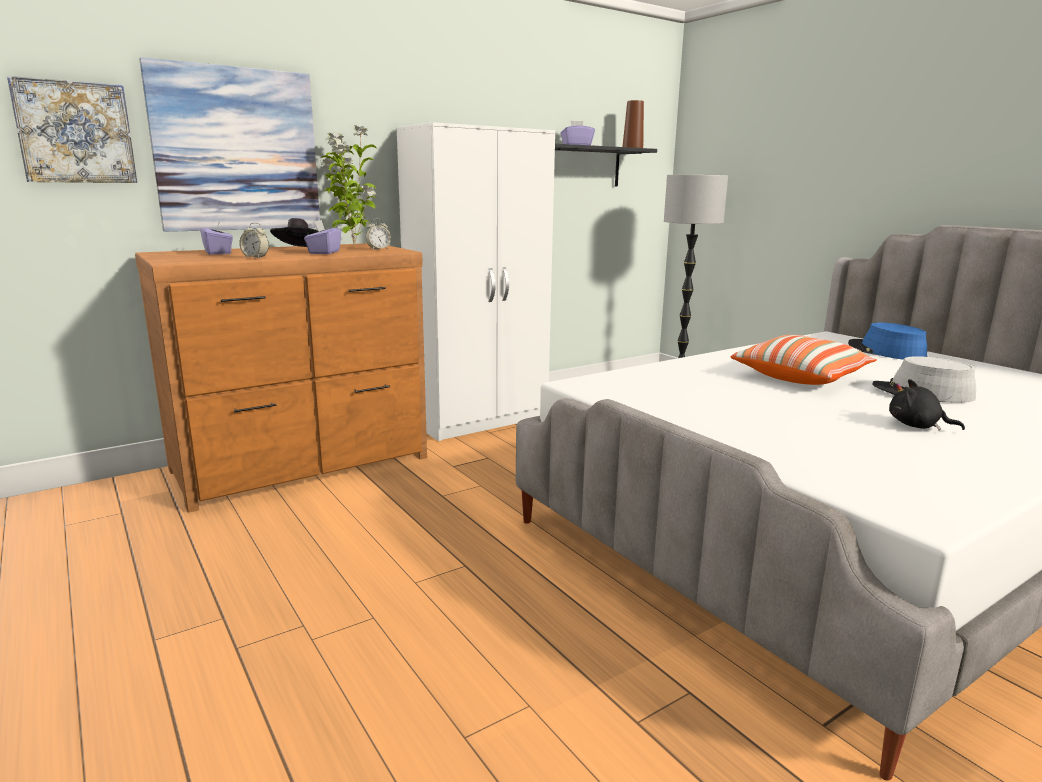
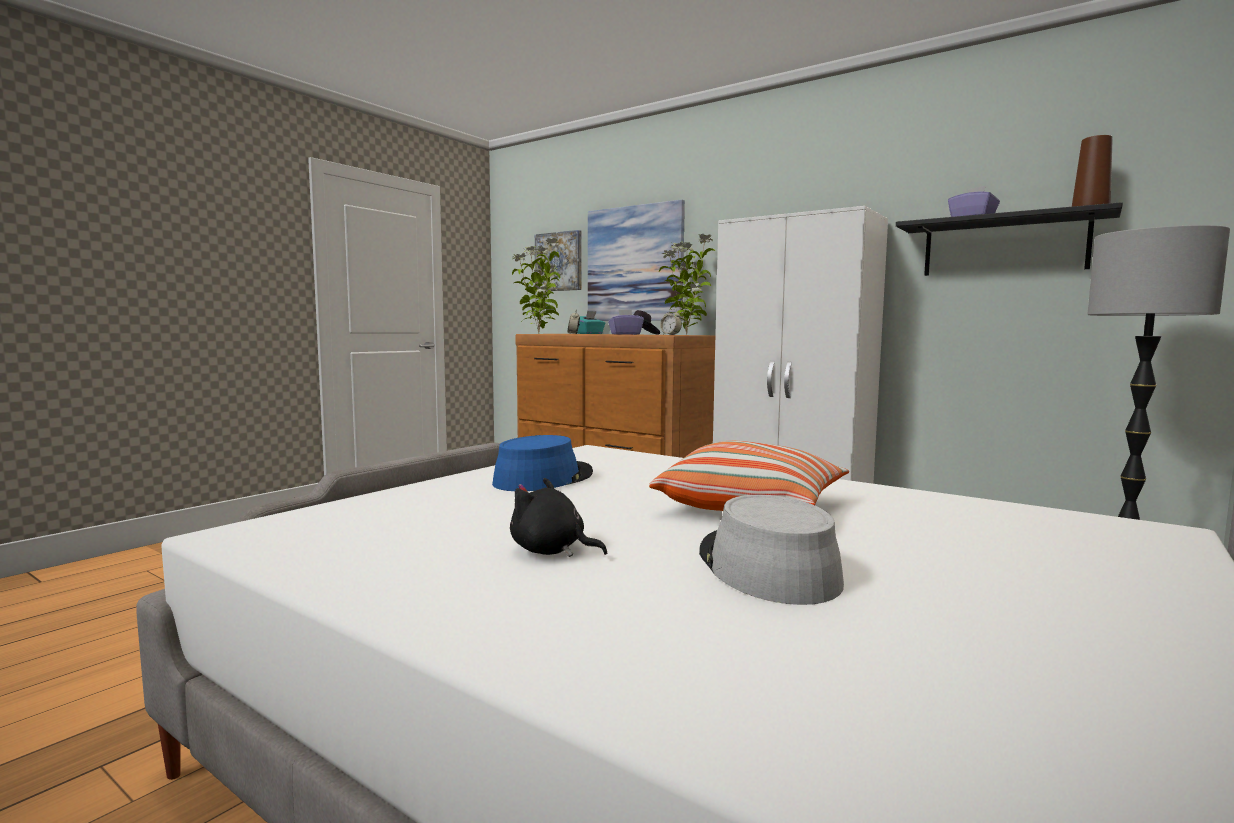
camera: 70 degrees right, 10 degrees down
(180, 261) = (539, 333): none -> potted plant
(218, 253) = (589, 333): purple tissue box -> turquoise tissue box
(885, 351) = (1110, 562): blue hat -> blue hat (543, 478)
(917, 426) = (551, 551): black plush toy -> black plush toy turned 75 degrees counterclockwise

